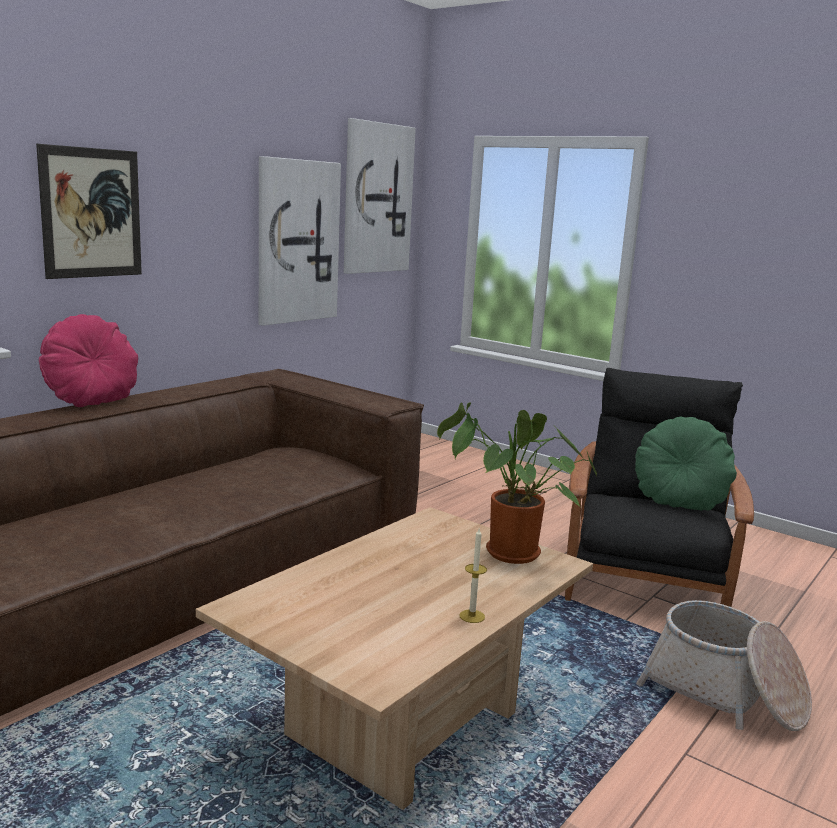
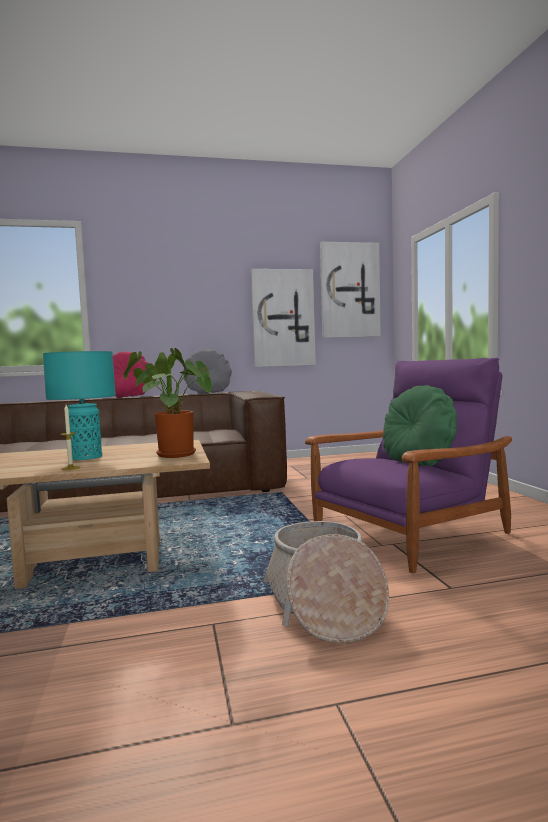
camera: 40 degrees right, 10 degrees down
(91, 213) = (145, 304): picture -> none
(217, 380) = (208, 393): none -> grey pillow
(406, 584) = (85, 457): none -> turquoise table lamp
(645, 578) = (409, 534): black armchair -> purple armchair

